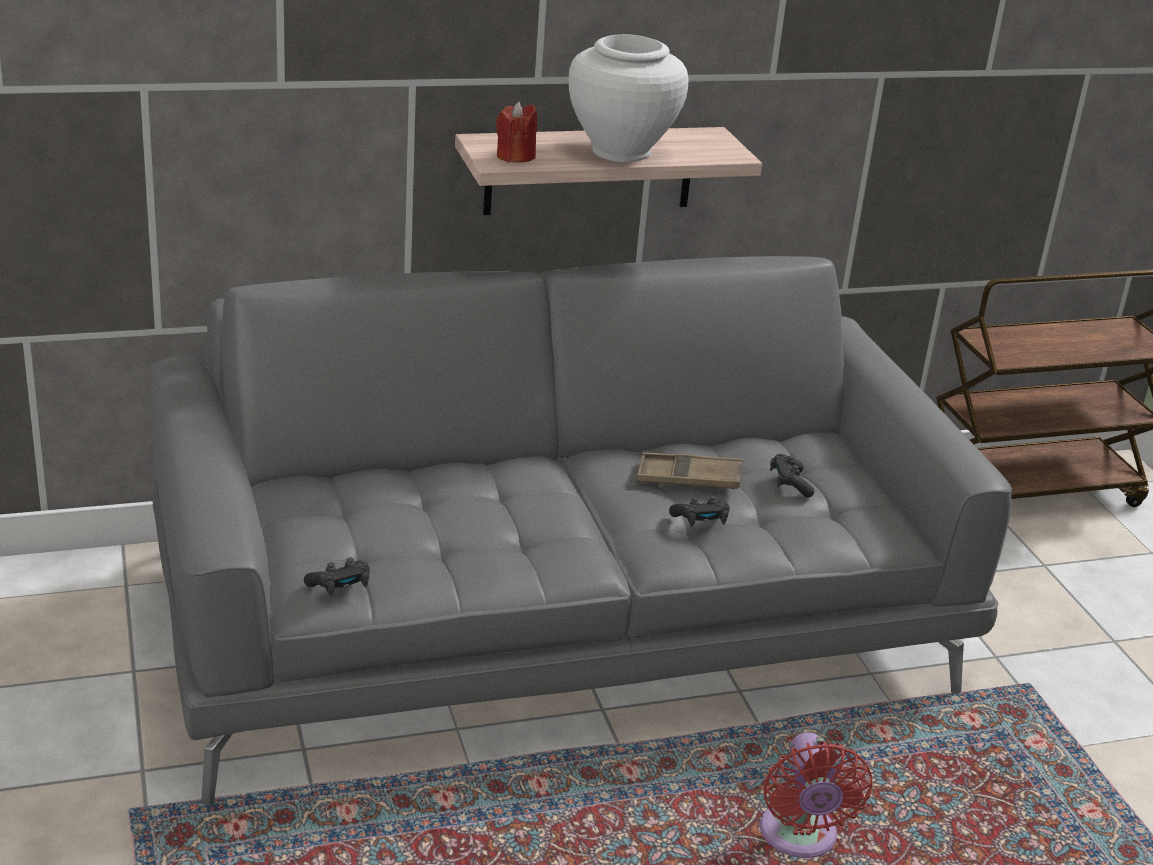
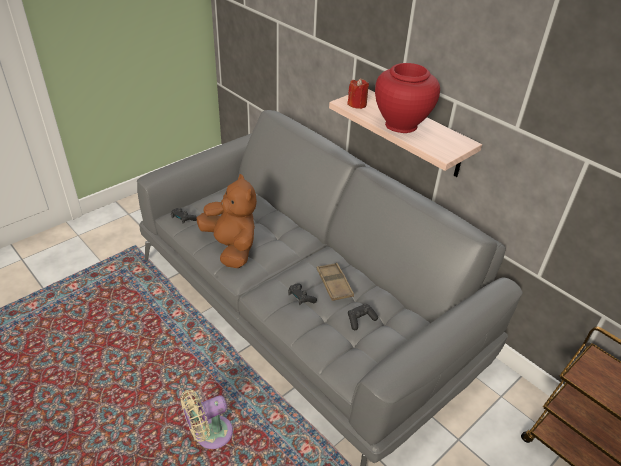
camera: 65 degrees right, 10 degrees up
(495, 554) = (231, 248): none -> brown plush toy
(621, 151) = (401, 125): white vase -> red vase
(799, 839) = (210, 434): red fan -> beige fan

